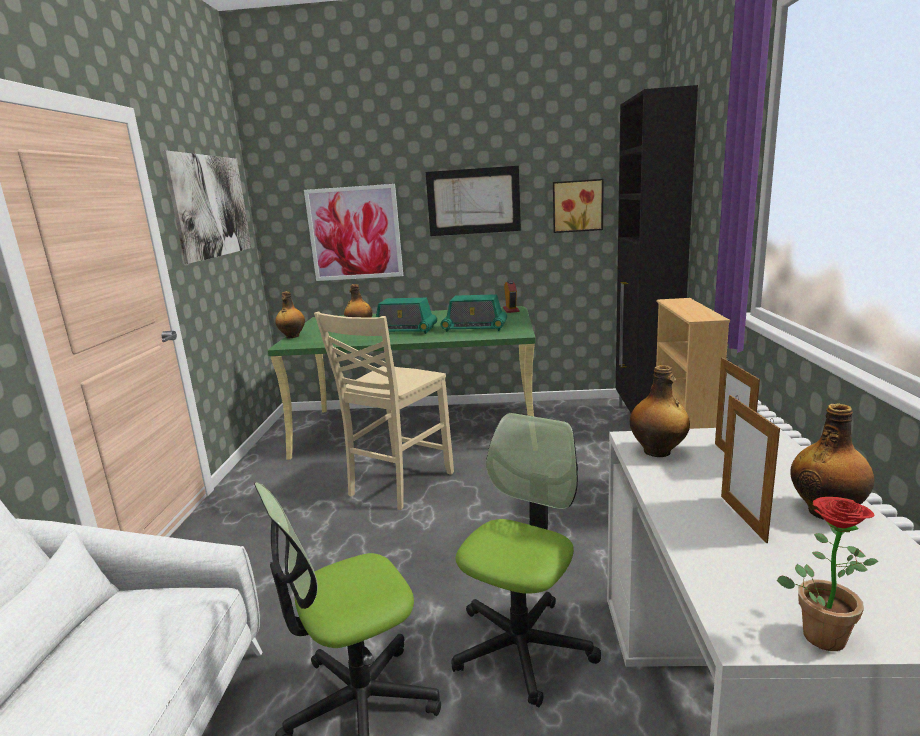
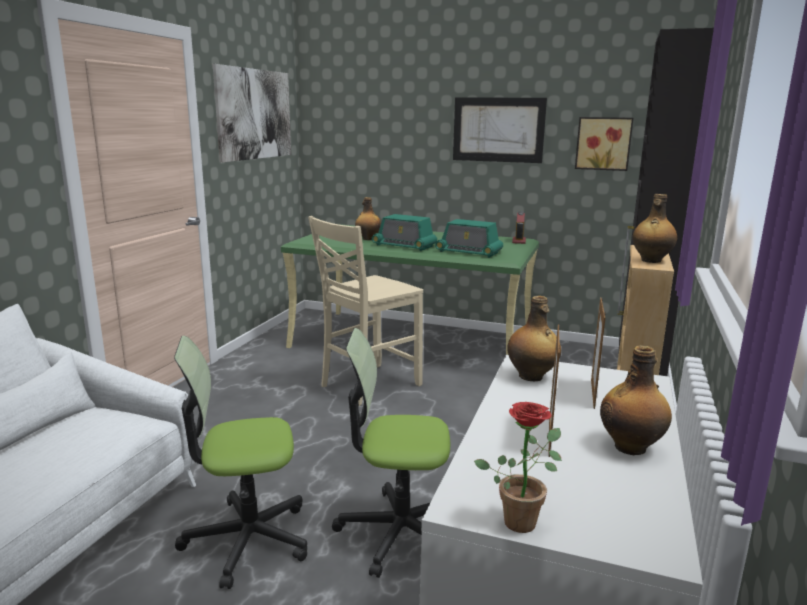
camera: 15 degrees right, 0 degrees up
(292, 336) = (306, 238): bottle -> bottle (650, 261)
(354, 233) = (384, 150): picture -> none
(522, 647) = (398, 532): office chair -> office chair turned 135 degrees counterclockwise

